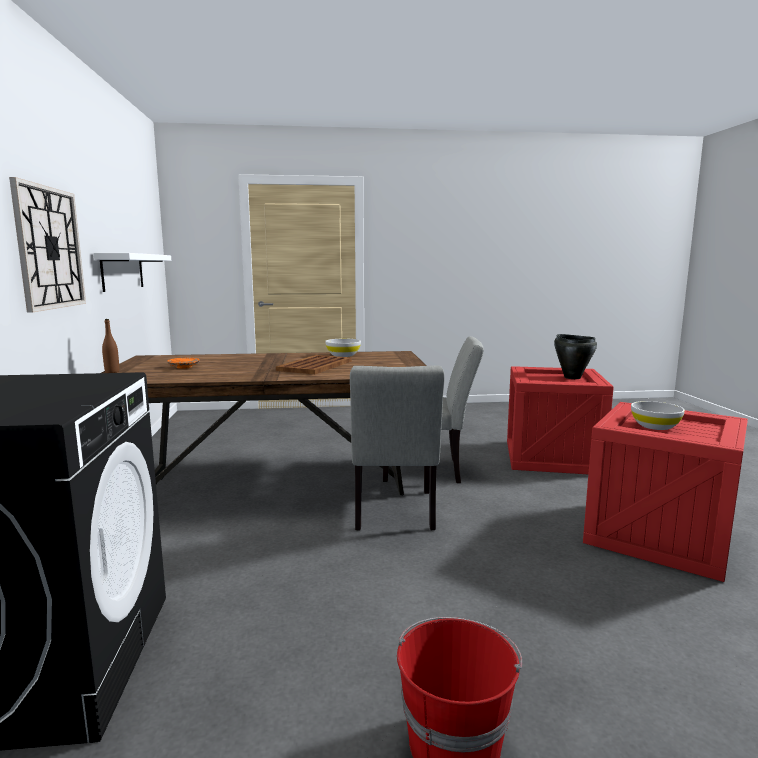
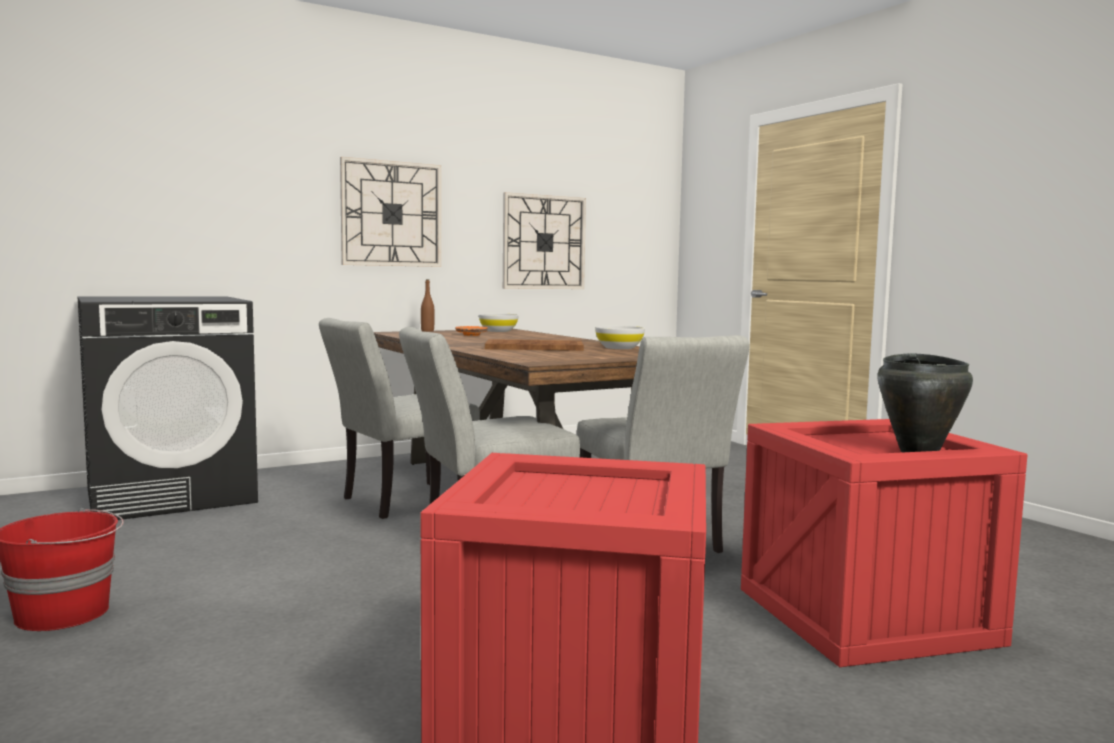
camera: 65 degrees right, 5 degrees down
(122, 271) = (544, 242): white shelf -> wall clock
(253, 528) = (399, 501): none -> grey chair
(655, 426) = (577, 488): white bowl -> white bowl (498, 331)

